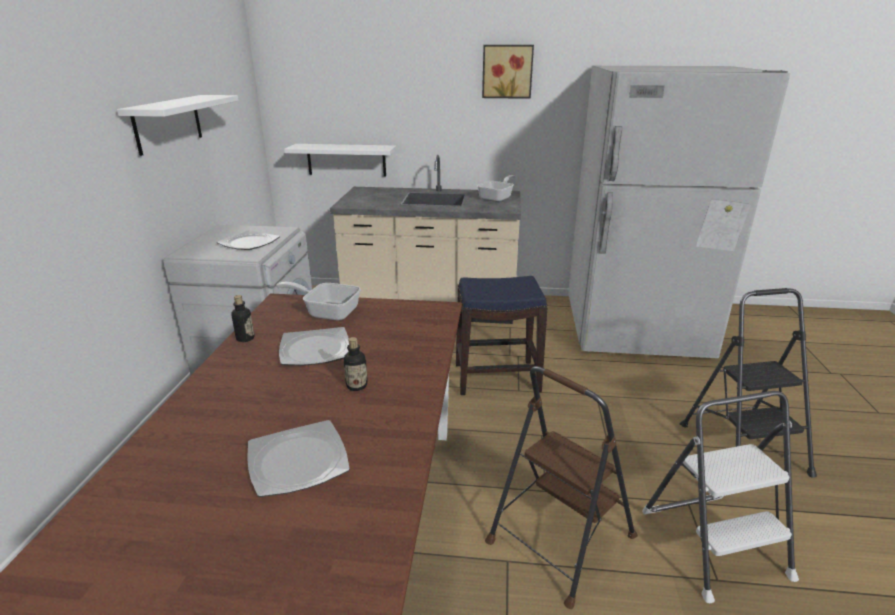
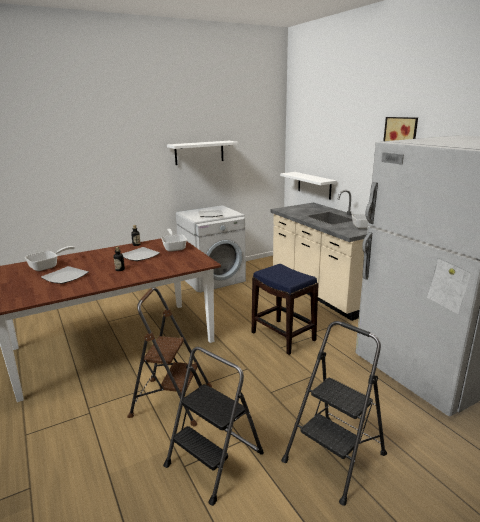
camera: 55 degrees right, 5 degrees down
(178, 476) = (47, 266): none -> frying pan
(711, 538) = (217, 457): white step ladder -> black step ladder

